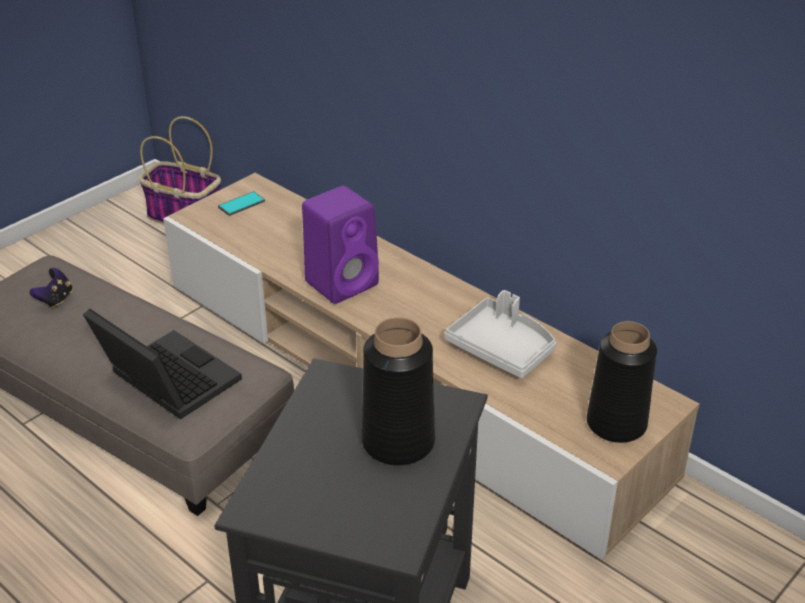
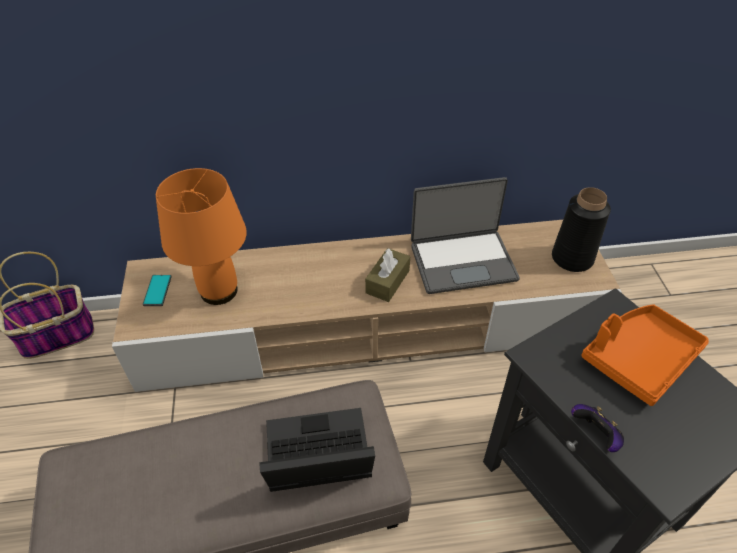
camera: 50 degrees left, 10 degrees up
(55, 299) = (126, 482): game controller -> game controller (595, 435)
(279, 233) = (220, 291): none -> orange table lamp
(343, 282) = (316, 292): purple speaker -> none
(398, 441) = (639, 358): black vase -> orange tray
(409, 315) = (387, 281): none -> brown tissue box
(502, 348) = (462, 261): grey tray -> laptop

